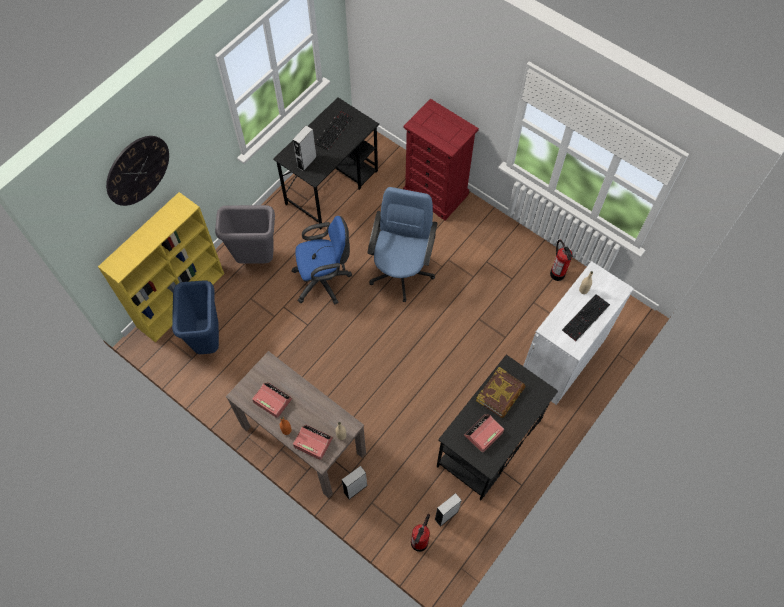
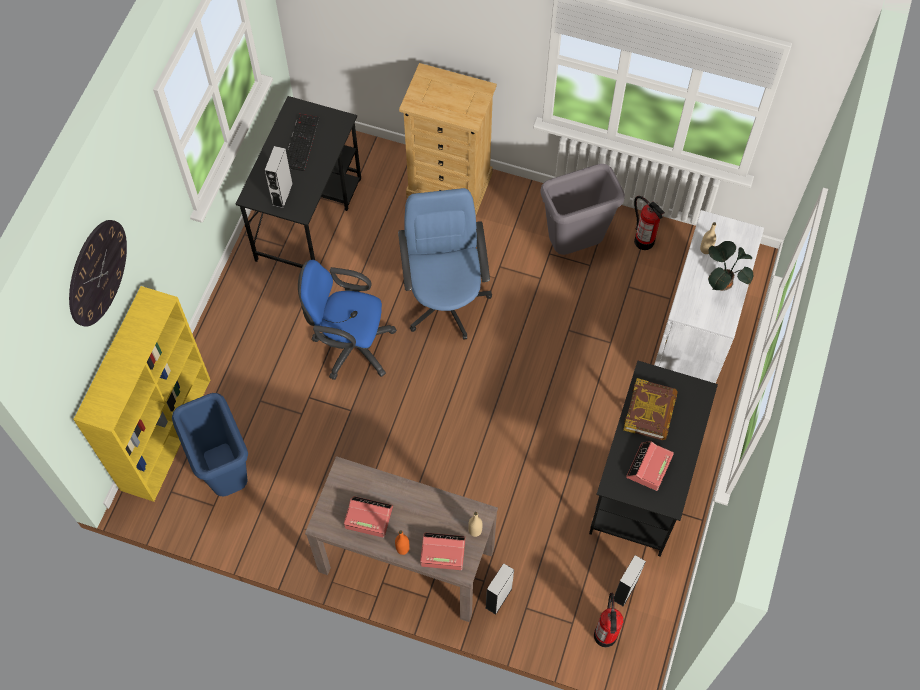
camera: 20 degrees left, 0 degrees up
(256, 259) = (246, 346): grey trash can -> grey trash can (574, 244)
(324, 280) = (350, 345): blue office chair -> blue office chair turned 135 degrees counterclockwise
(436, 193) = (450, 185): red dresser -> beige dresser
(586, 318) = (722, 283): keyboard -> potted plant

